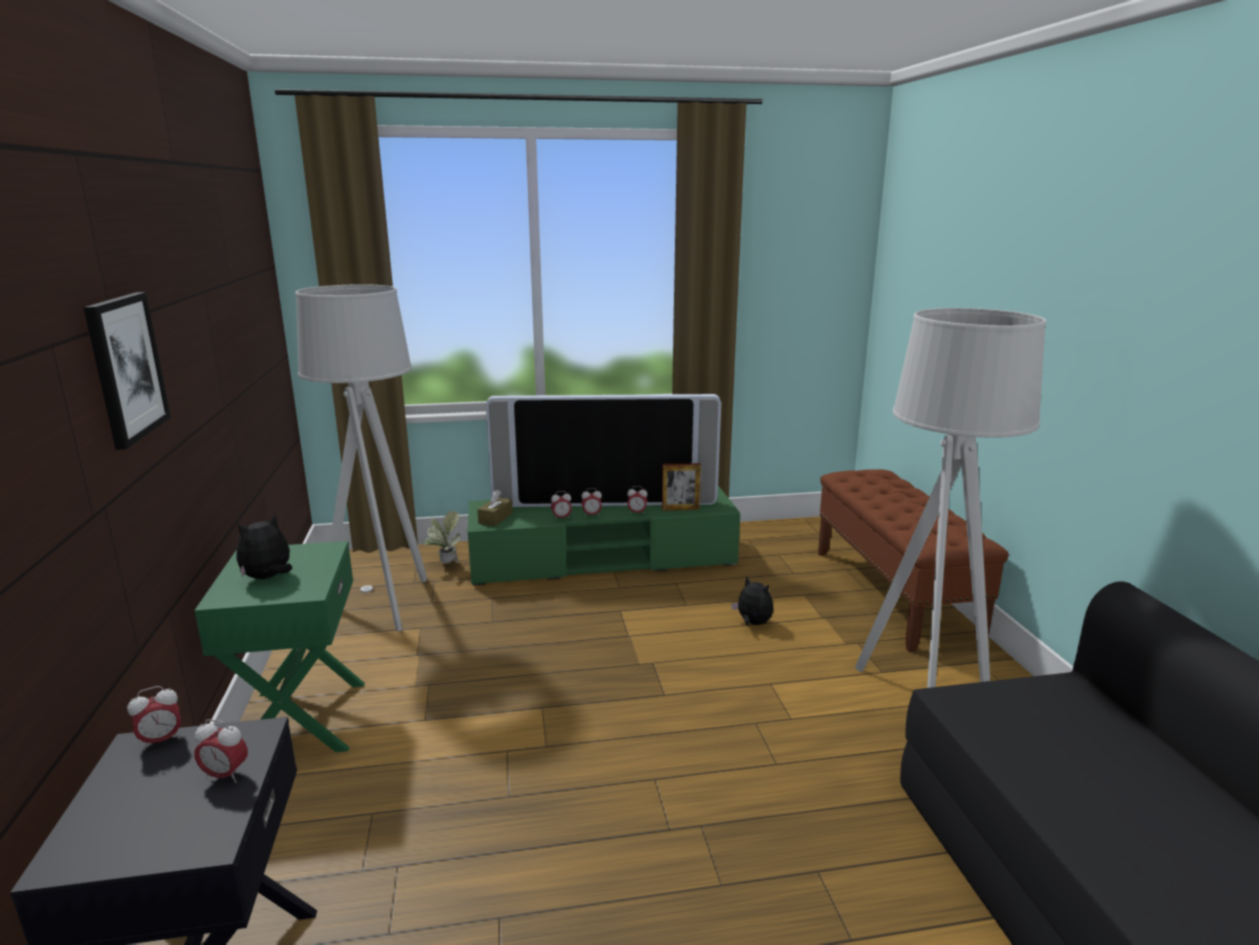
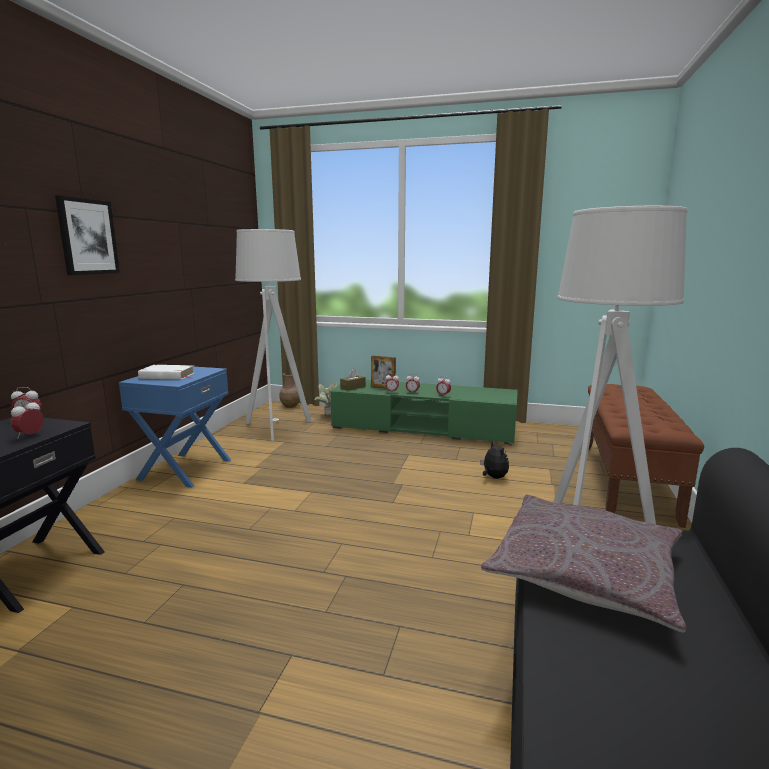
camera: 25 degrees right, 5 degrees down
(225, 775) = (30, 436): alarm clock -> alarm clock turned 75 degrees clockwise
(268, 578) = (167, 376): plush toy -> white book
(300, 720) = (184, 469): green nightstand -> blue nightstand
(365, 555) = (290, 406): none -> brown vase
(605, 501) = (429, 388): television -> none
(680, 509) = (475, 397): picture frame -> picture frame (383, 387)
(1037, 754) = (585, 571): none -> grey pillow

